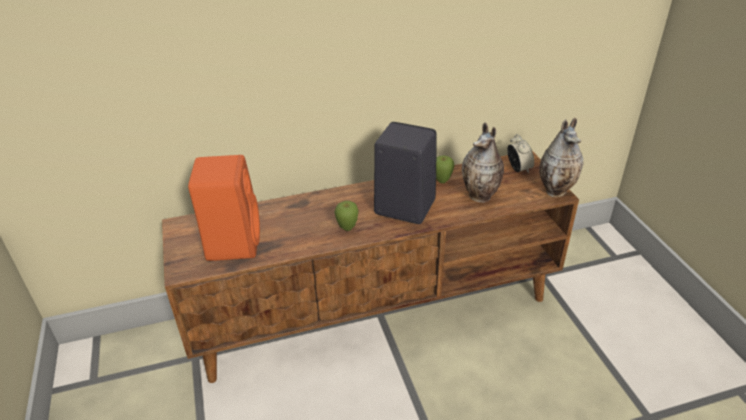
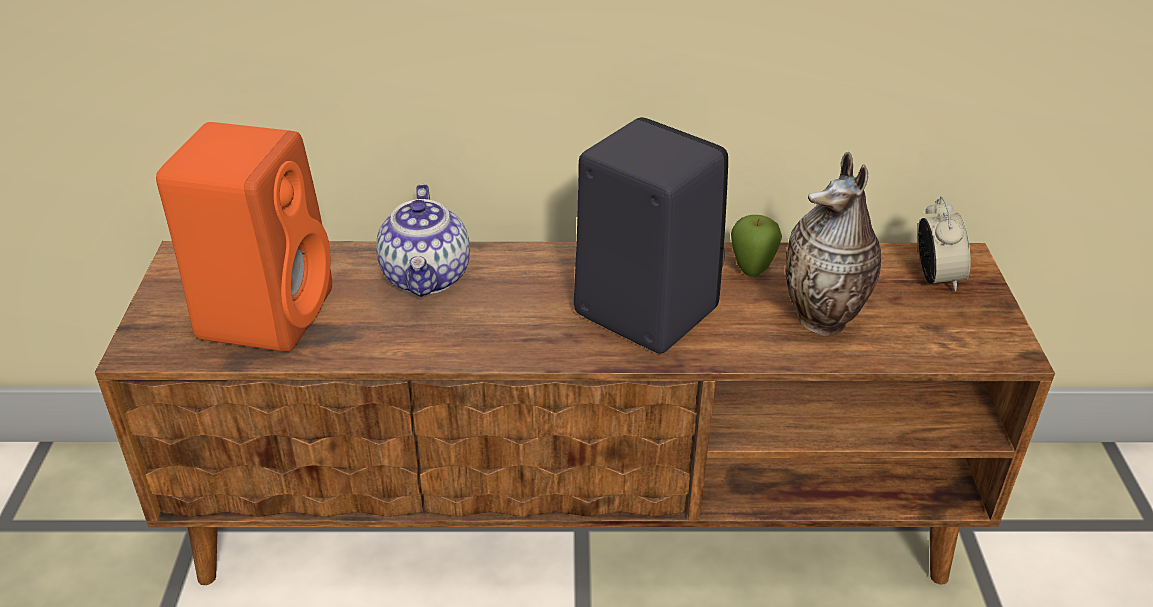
camera: 15 degrees right, 0 degrees up
(300, 211) = (427, 277): none -> teapot
(347, 228) = (504, 331): apple -> none
(556, 190) = (1007, 342): vase -> none

